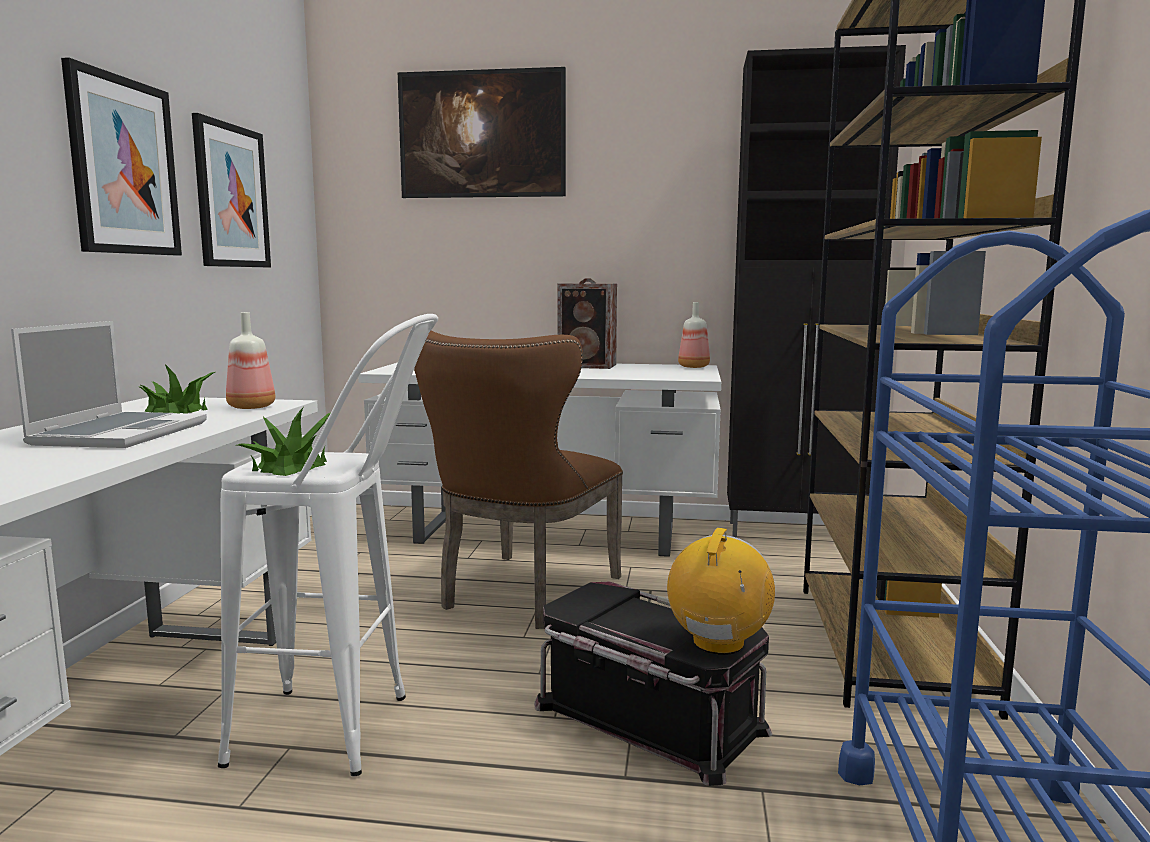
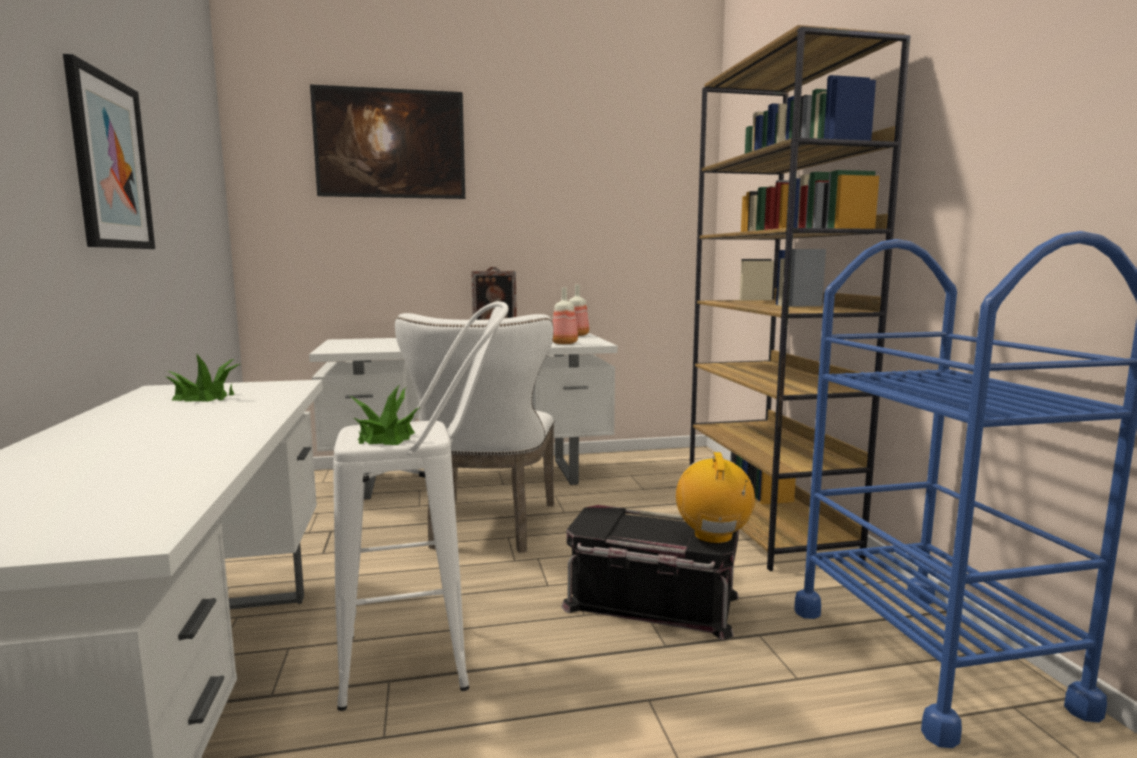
camera: 20 degrees left, 0 degrees up
(120, 433) = (194, 421): laptop -> none
(231, 196) = (178, 192): picture -> none
(252, 407) = (274, 389): bottle -> bottle (565, 343)
(523, 595) = (488, 528): brown chair -> white chair
(796, 533) = (654, 456): black cabinet -> none

